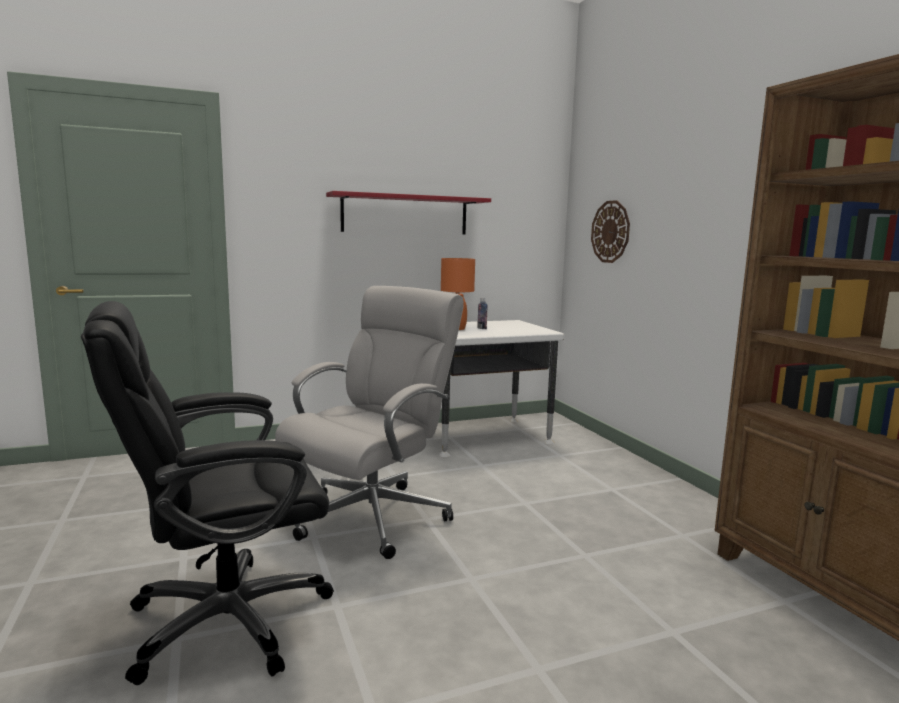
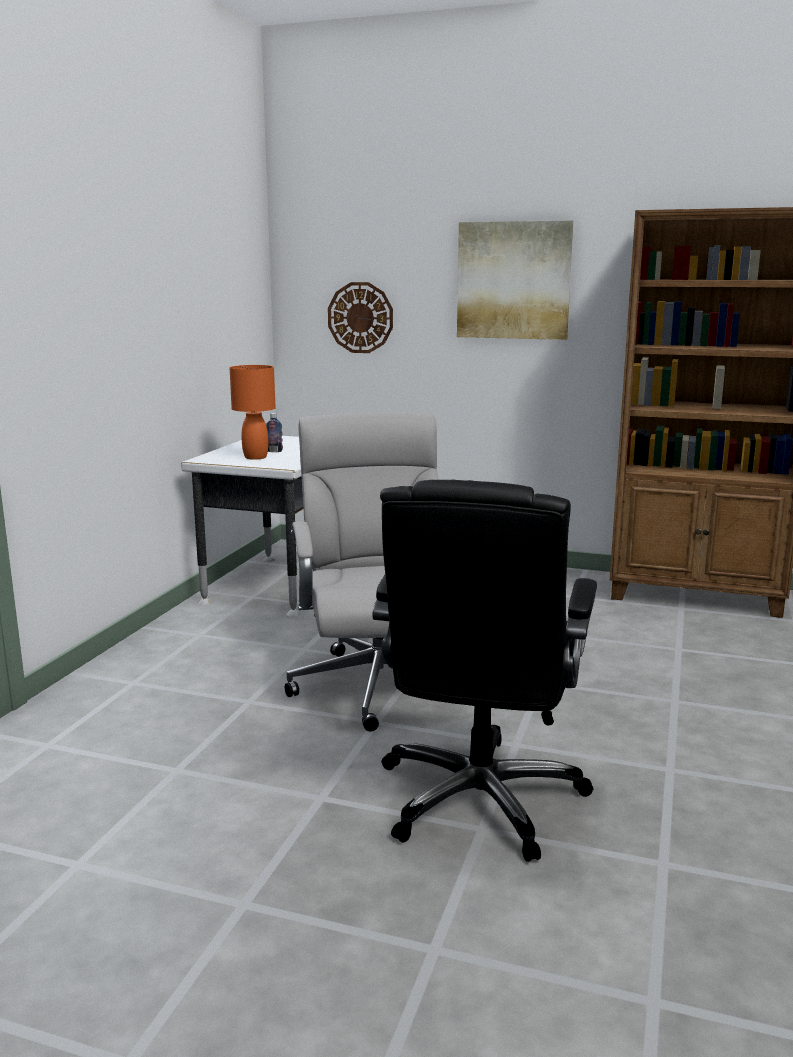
camera: 50 degrees left, 5 degrees up
(405, 214) = (156, 311): red shelf -> none
(719, 191) = (513, 280): none -> picture

